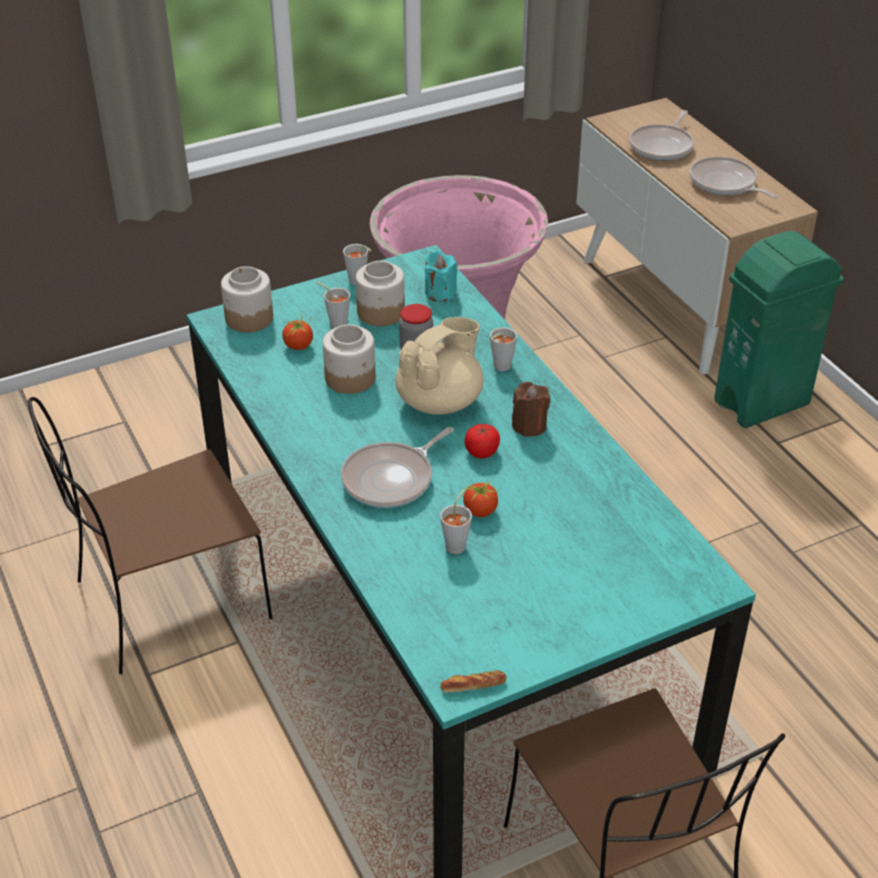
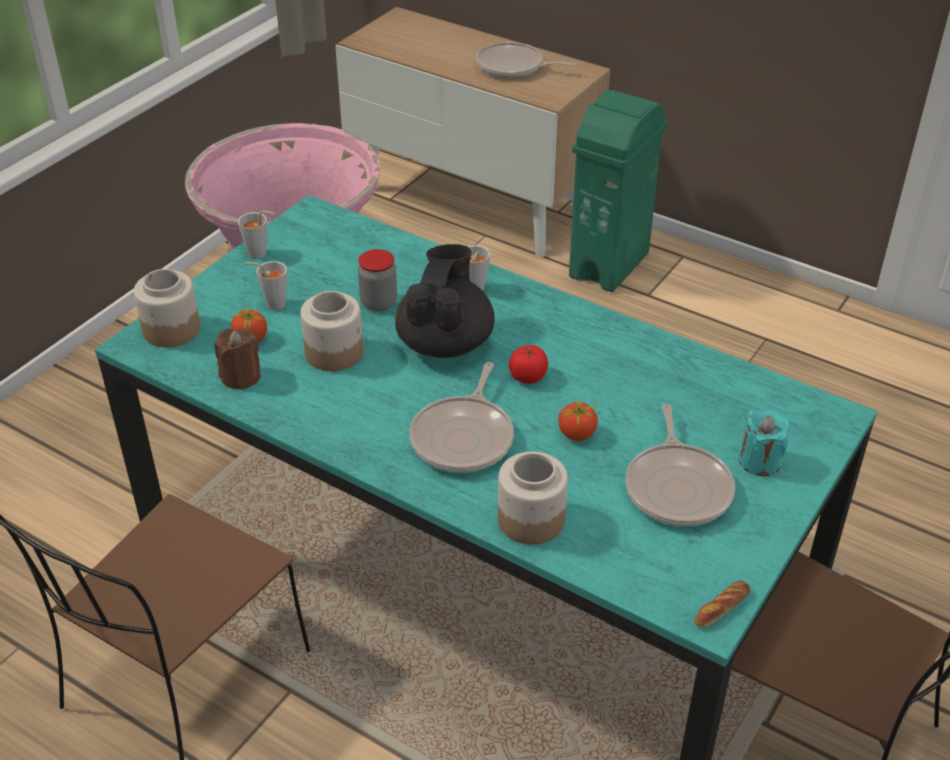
camera: 30 degrees left, 0 degrees up
(380, 312) = (309, 277): jar -> jar (530, 520)
(440, 293) = (353, 238): turquoise candle -> turquoise candle (759, 461)
(440, 401) = (445, 342): beige teapot -> black teapot
(458, 544) = (584, 474): grey cup -> none
(529, 425) = (550, 335): brown candle -> brown candle (241, 376)
(662, 146) = (430, 49): frying pan -> frying pan (678, 487)

